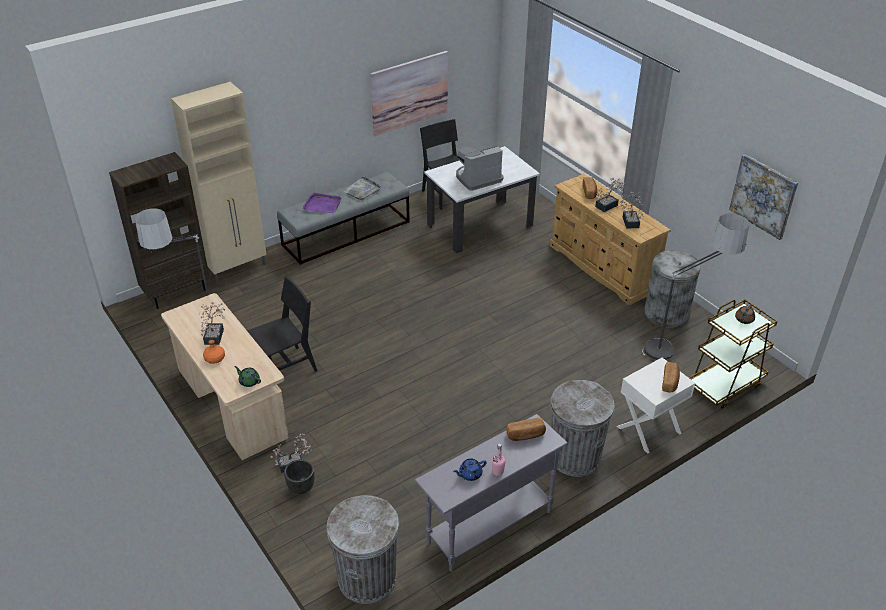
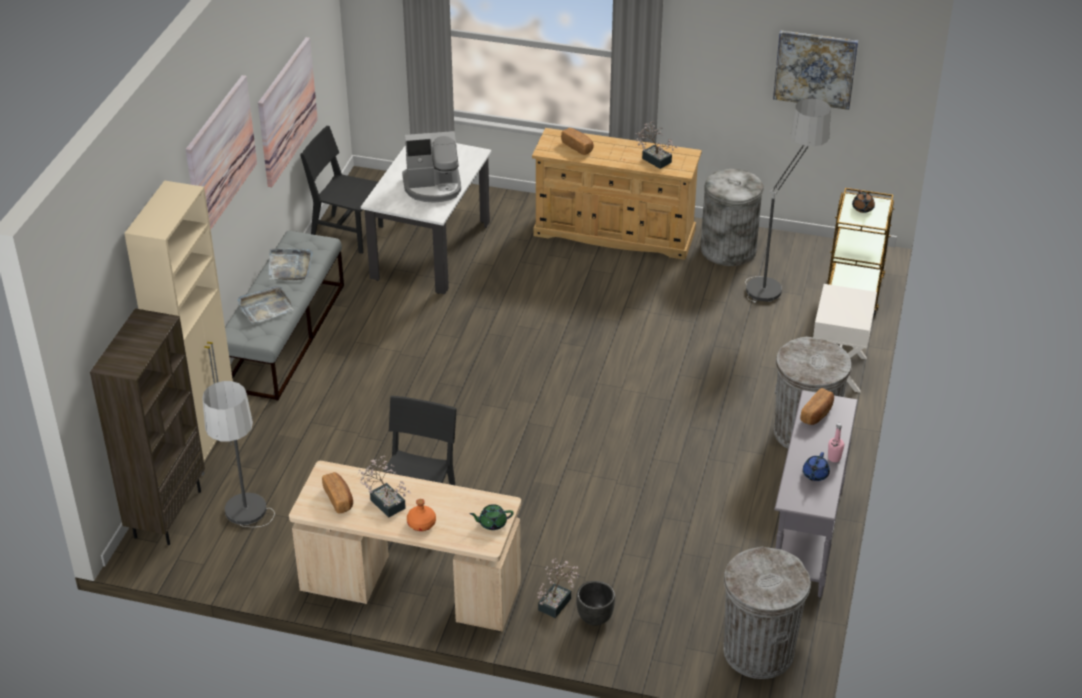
camera: 40 degrees left, 0 degrees up
(312, 92) = (220, 156): none -> picture
(322, 205) = (265, 307): purple tray -> grey tray
(477, 178) = (433, 187): coffee machine -> coffee machine turned 120 degrees counterclockwise
(608, 205) = (613, 152): potted plant -> none
(670, 382) = (856, 303): bread -> bread (339, 498)

